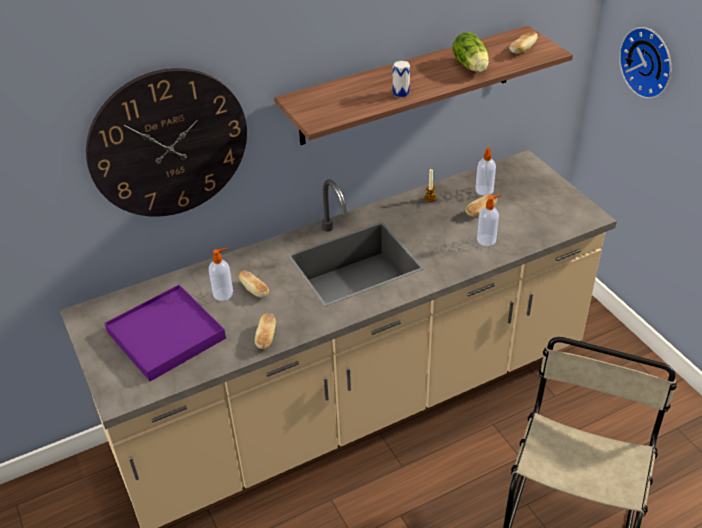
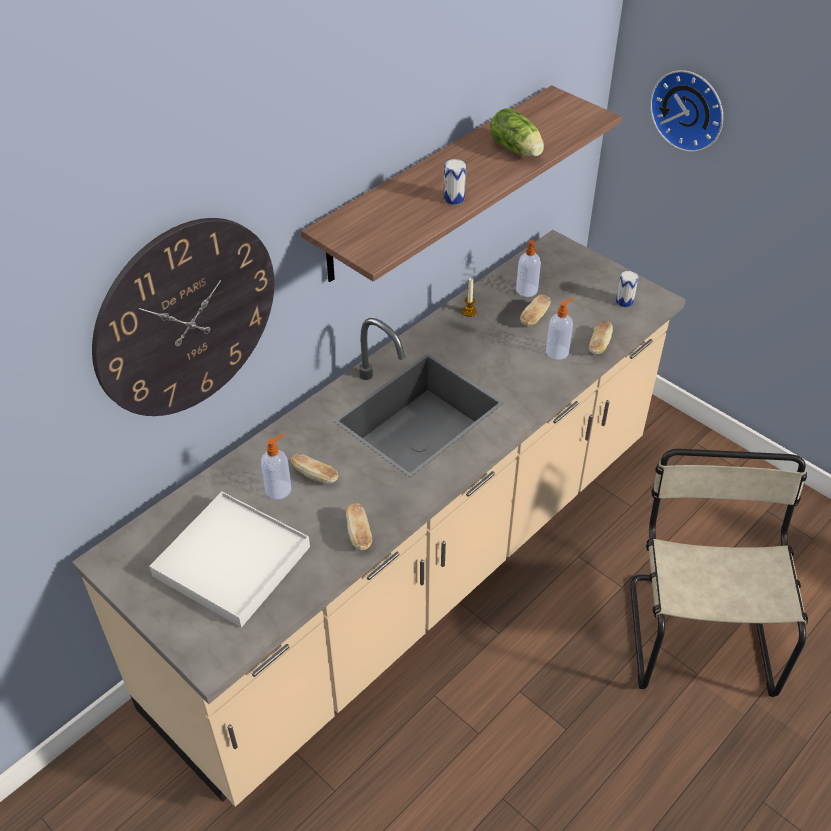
camera: 20 degrees left, 5 degrees up
(166, 335) = (232, 561): purple tray -> white tray
(522, 50) = (563, 119): bread -> bread (599, 345)
(562, 213) = (624, 301): none -> can

